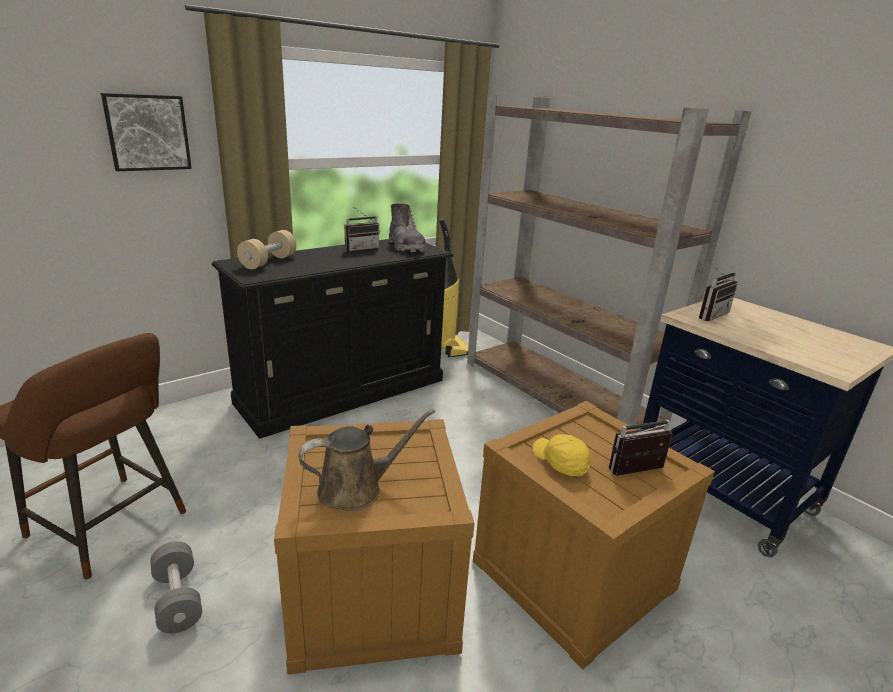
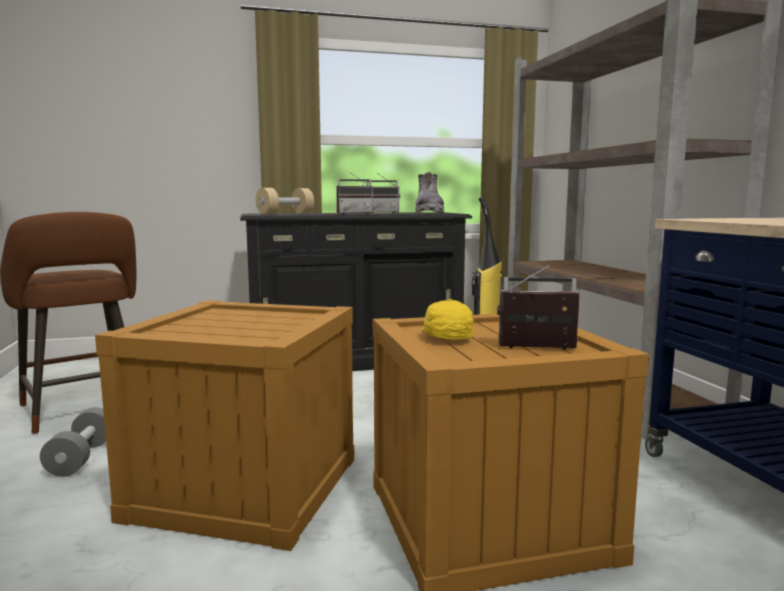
camera: 25 degrees right, 15 degrees down
(147, 132) = (206, 107): picture -> none
(356, 489) = (209, 328): brown watering can -> none
(708, 314) = (726, 219): radio -> radio (354, 213)

